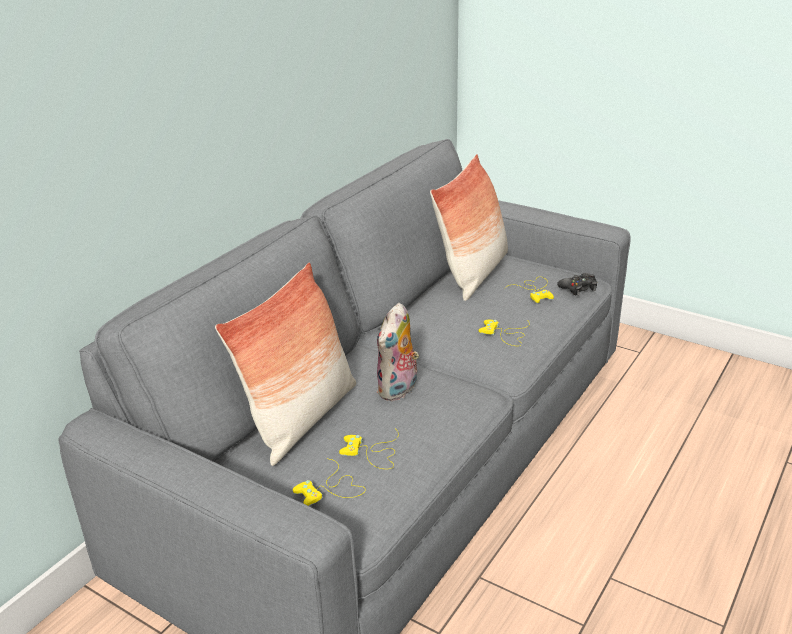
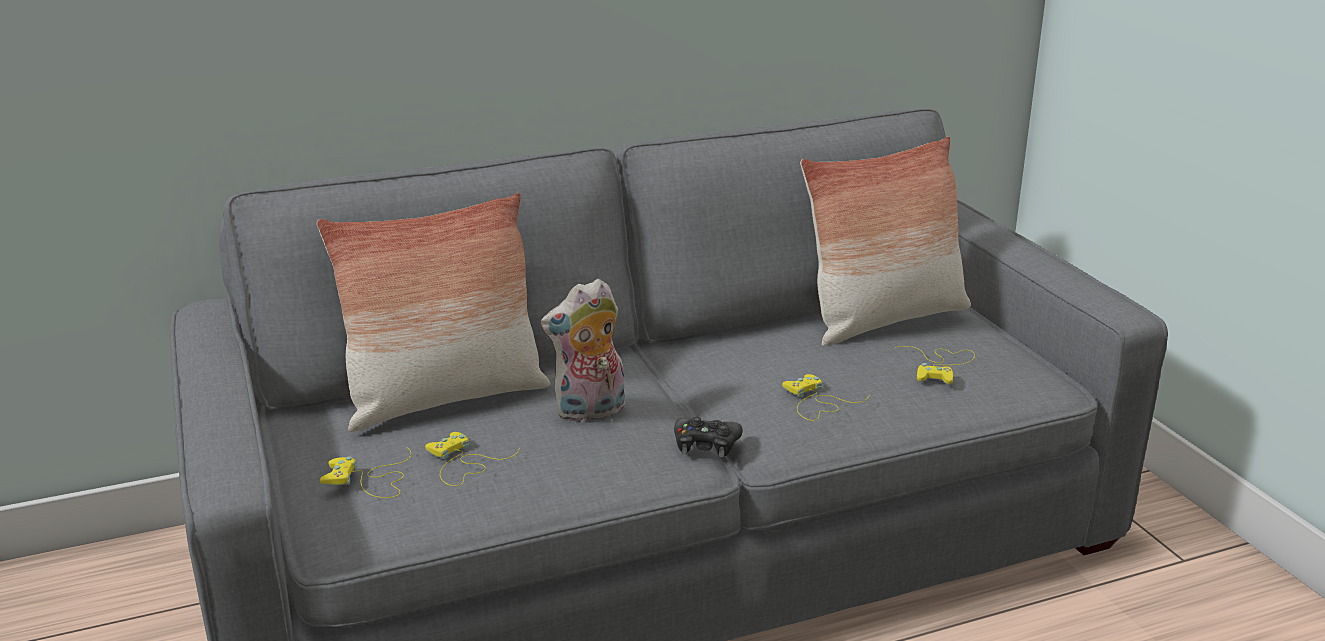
camera: 35 degrees right, 5 degrees down
(578, 288) = (1018, 386): black game controller -> black game controller (706, 444)

